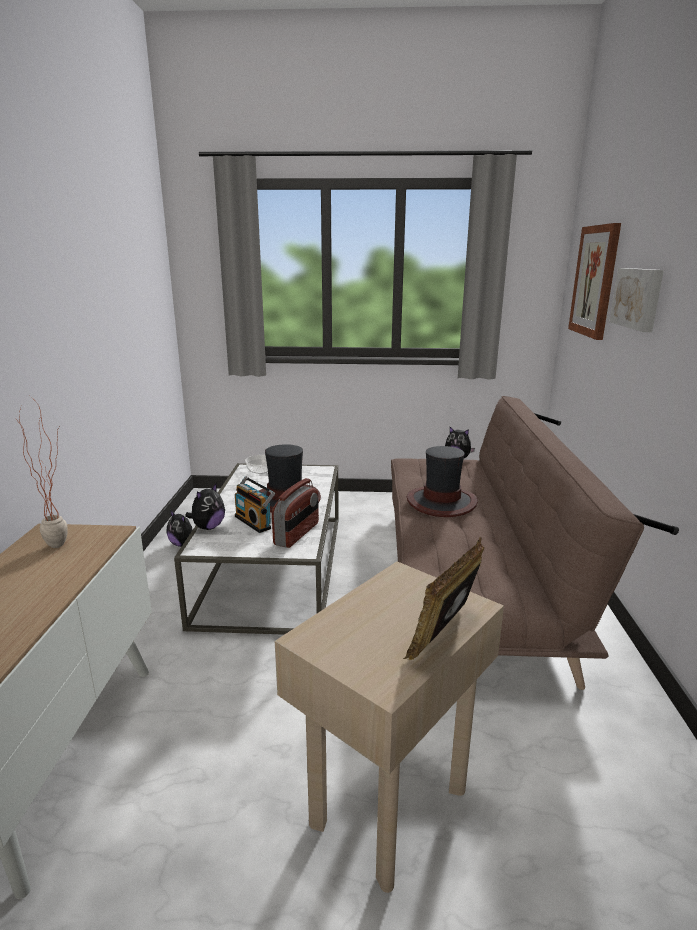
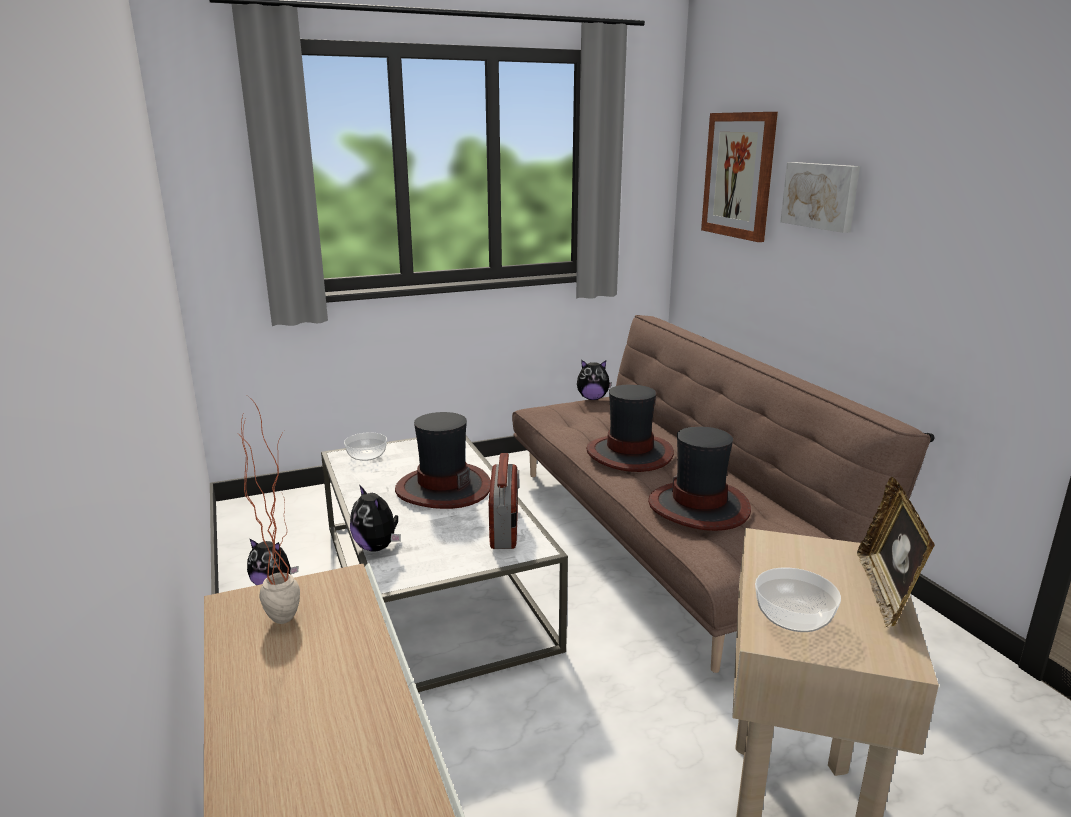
camera: 25 degrees left, 0 degrees up
(208, 527) = (377, 547): plush toy -> plush toy turned 135 degrees clockwise
(255, 522) = (433, 526): radio -> none
(344, 630) = (792, 616): none -> bowl
(455, 550) = (699, 507): none -> hat

